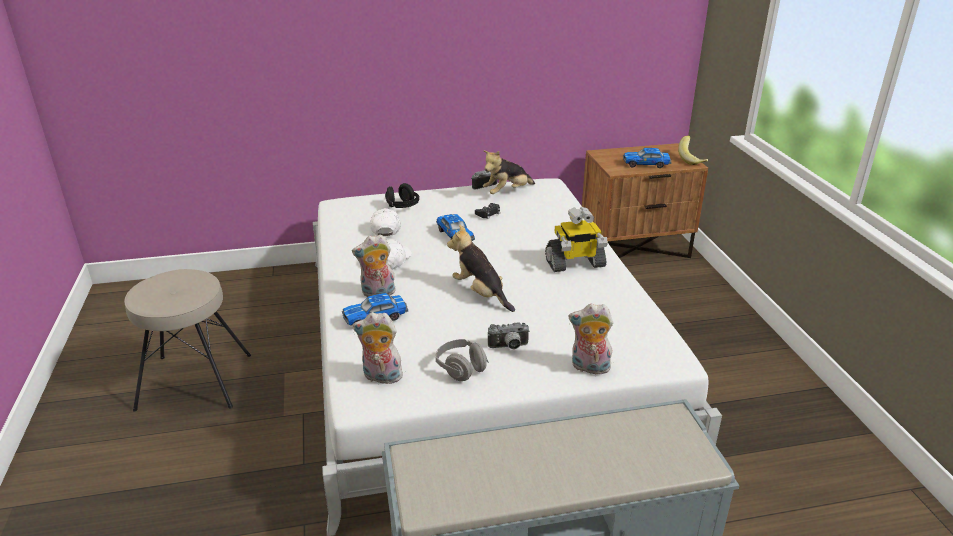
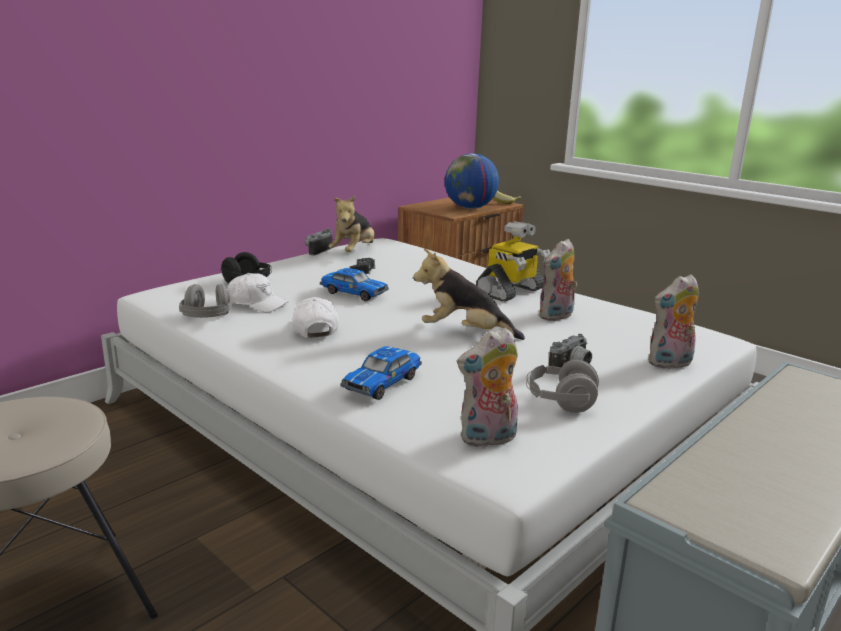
camera: 35 degrees left, 10 degrees down
(344, 234) = (207, 318): none -> grey headphones
(377, 293) = (346, 361): plush toy -> plush toy (556, 316)
(386, 228) = (257, 303): white cap -> white cap turned 150 degrees clockwise
(646, 164) = (470, 208): toy car -> globe

